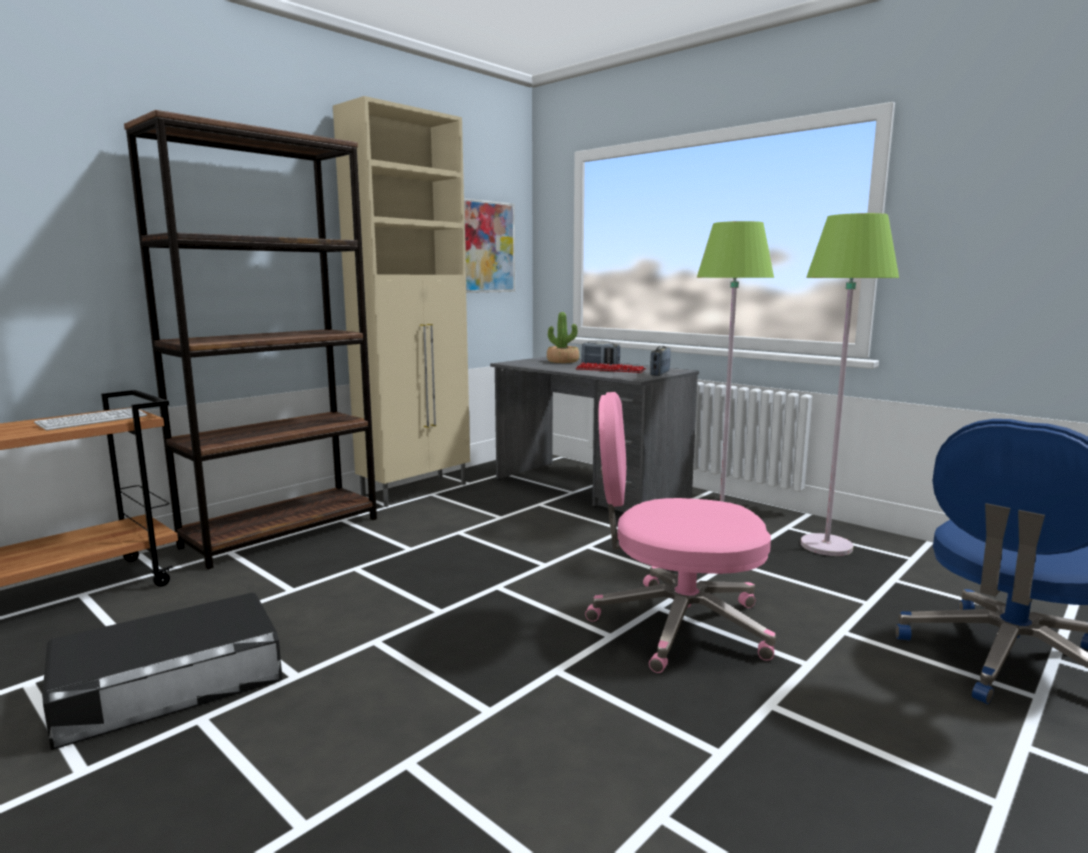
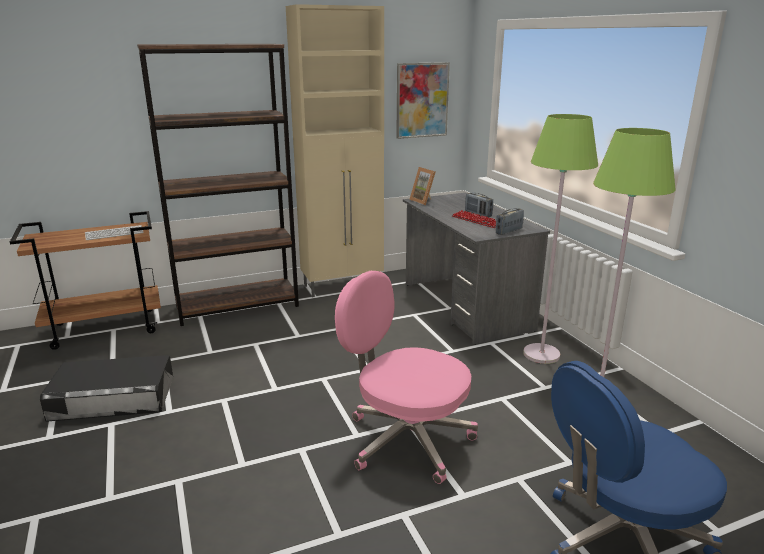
camera: 25 degrees right, 10 degrees up
(519, 363) = (424, 201): none -> picture frame
(563, 361) = (460, 202): potted plant -> none

